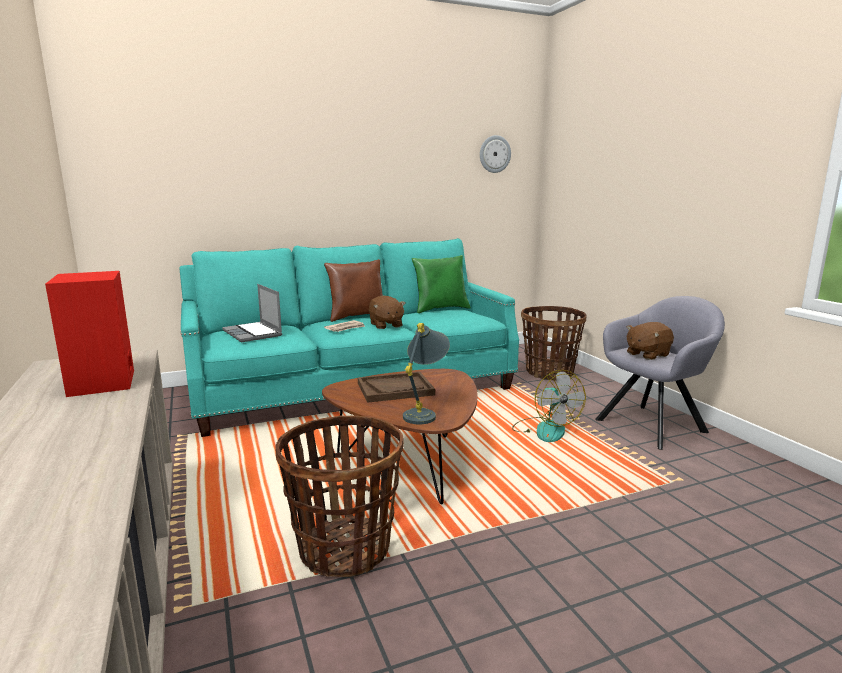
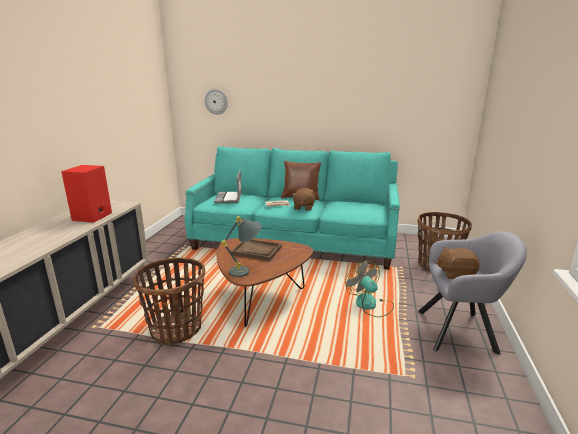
camera: 35 degrees right, 5 degrees up
(441, 309) = (361, 201): green pillow -> none
(494, 154) = (437, 87): wall clock -> wall clock (216, 101)
(545, 429) = (370, 305): fan -> fan turned 135 degrees clockwise

